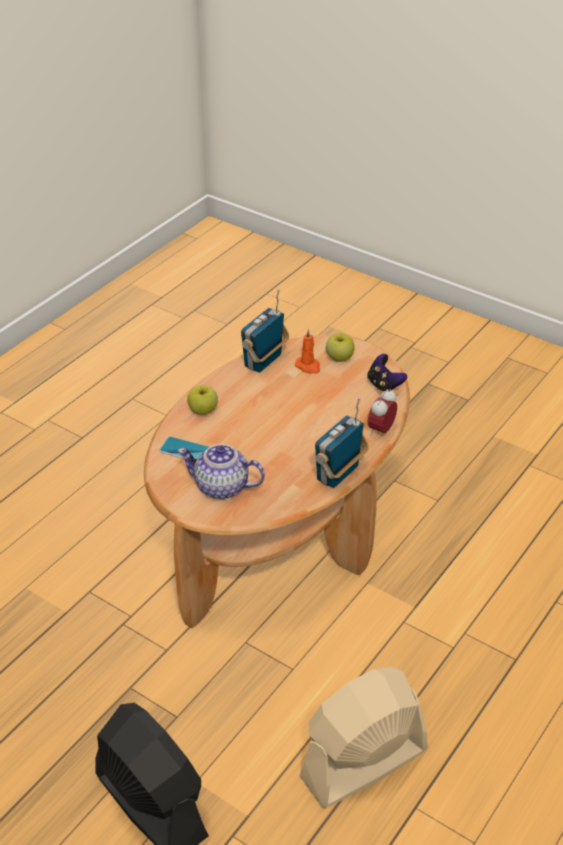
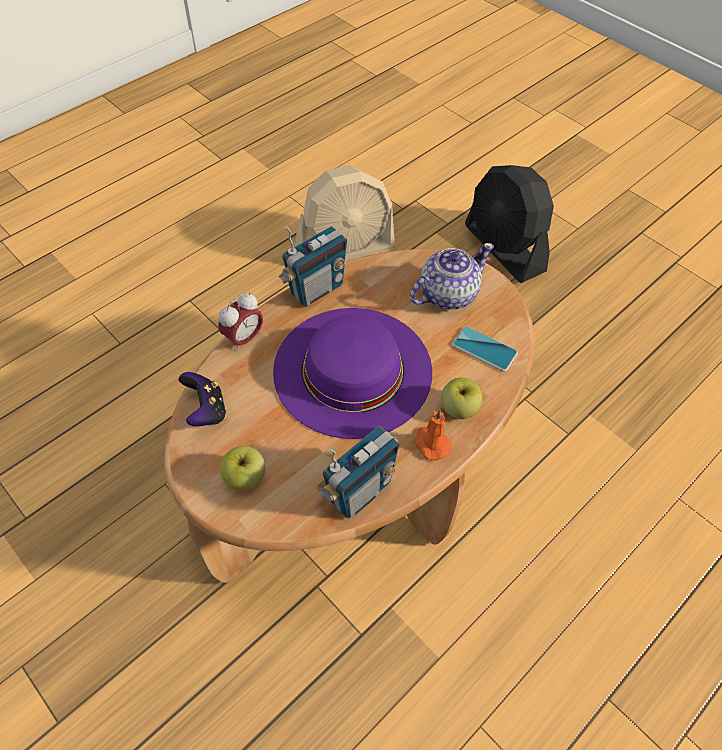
camera: 170 degrees left, 15 degrees up
(222, 487) = (447, 294): teapot -> teapot turned 60 degrees counterclockwise
(288, 423) = (352, 370): none -> purple hat
(308, 366) = (296, 467): orange candle -> orange candle (431, 443)

